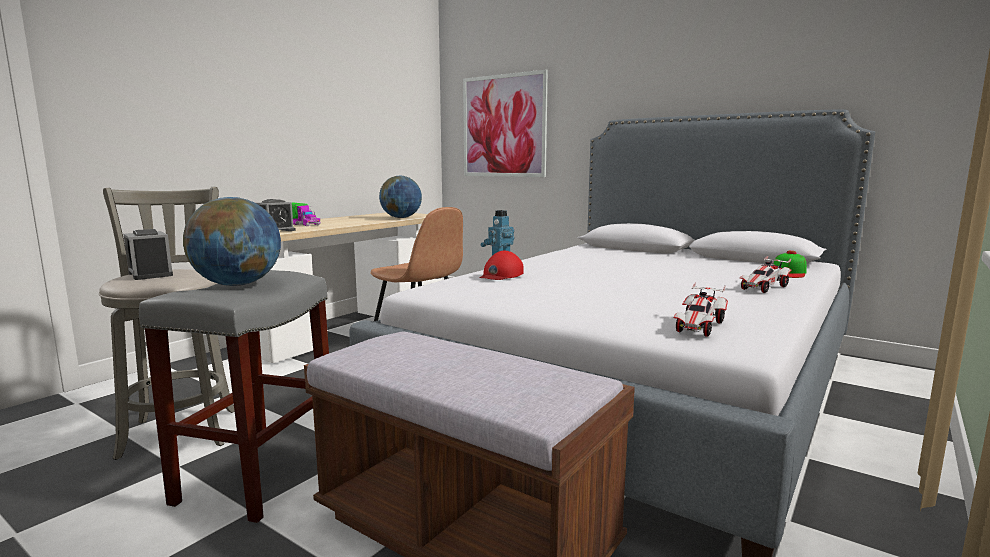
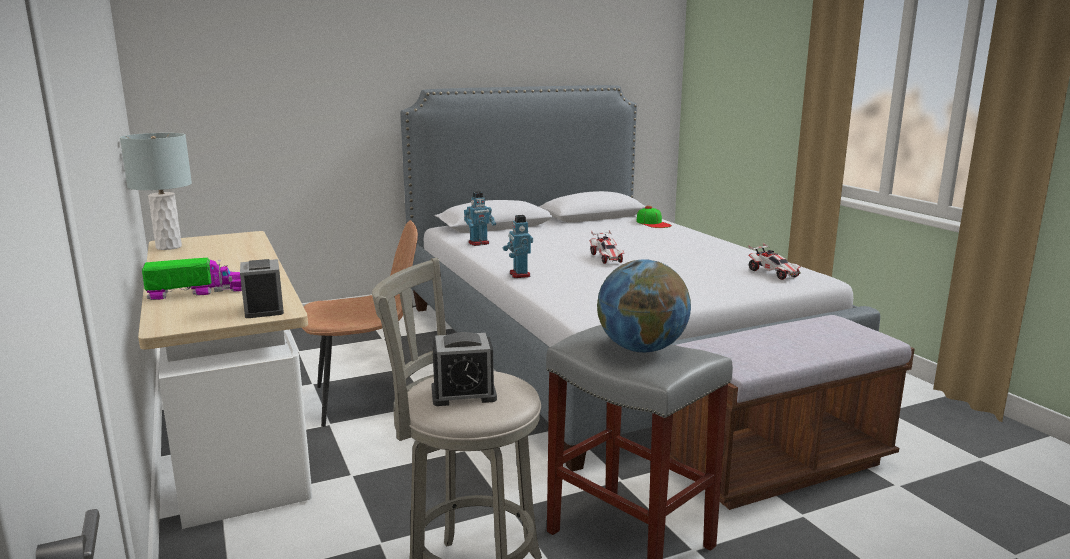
camera: 60 degrees left, 5 degrees up
(384, 213) = (168, 247): none -> grey table lamp
(401, 218) = (249, 247): globe -> none
(501, 275) = (569, 280): red cap -> none
(503, 126) = (257, 92): picture -> none
(570, 251) = (479, 243): none -> toy robot
(764, 288) = (691, 239): toy car -> toy car (607, 258)

